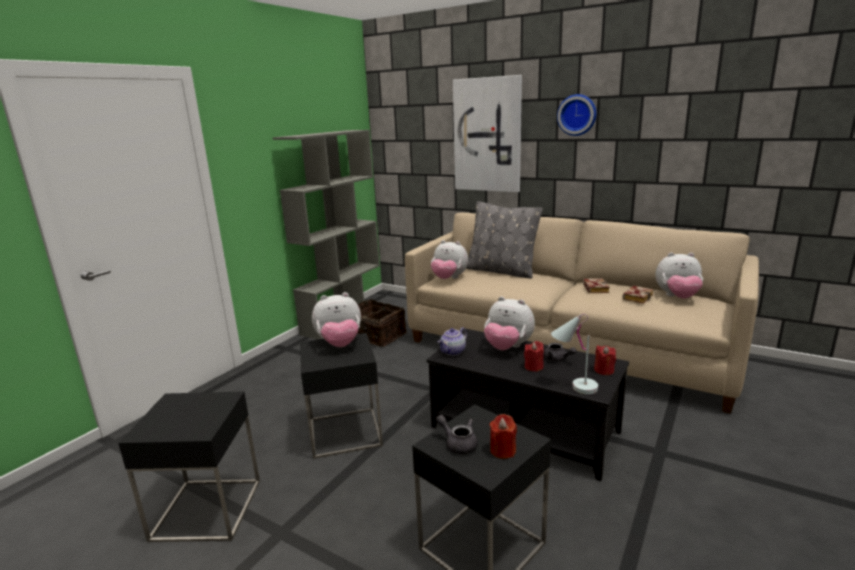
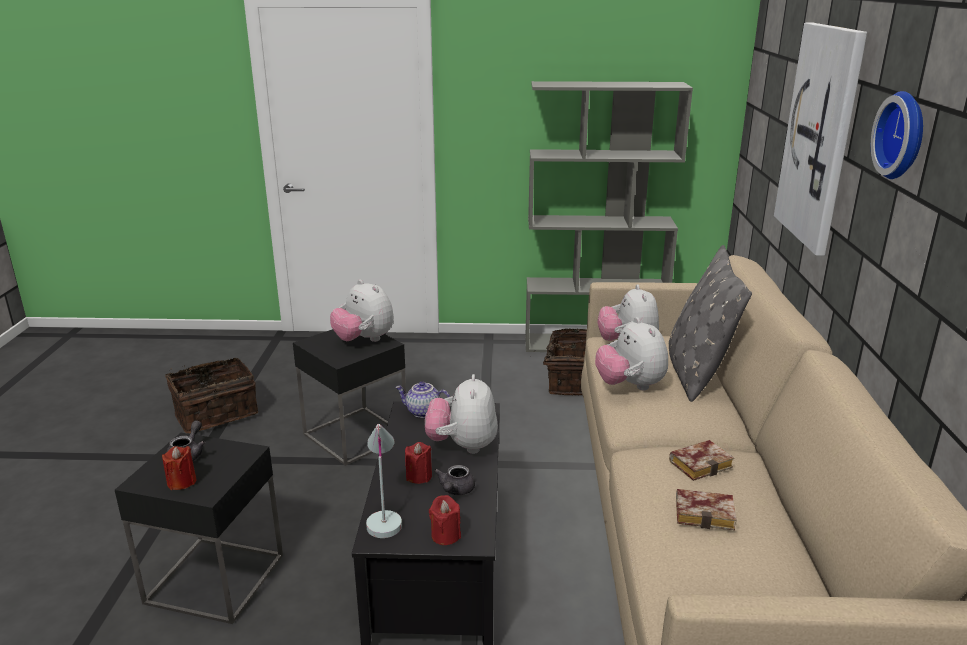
camera: 60 degrees right, 5 degrees up
(207, 509) = (215, 413): black side table -> basket
(677, 297) = (774, 566): plush toy -> plush toy (630, 386)

